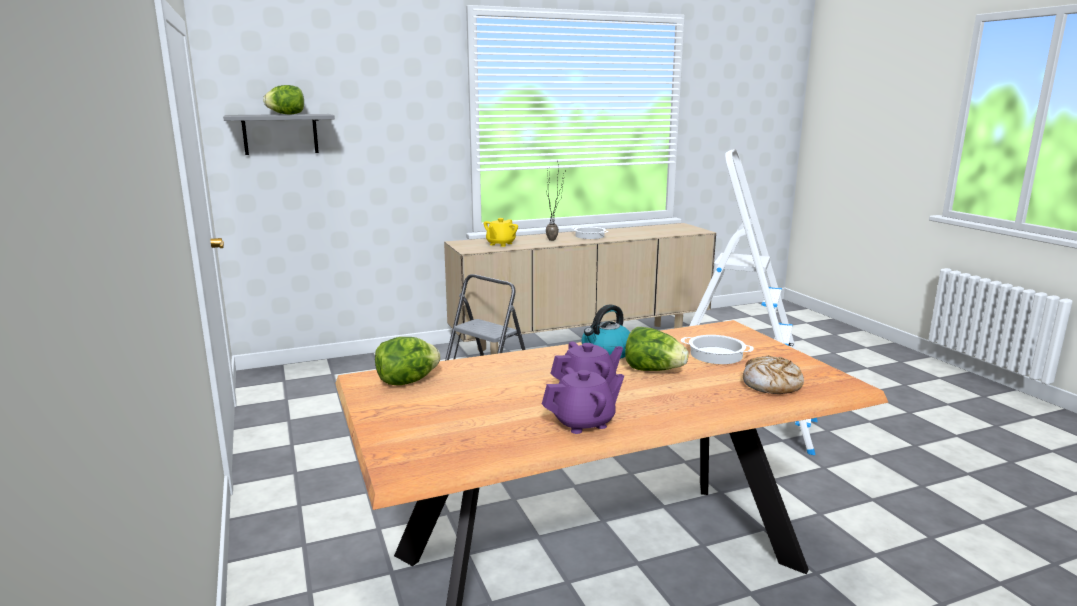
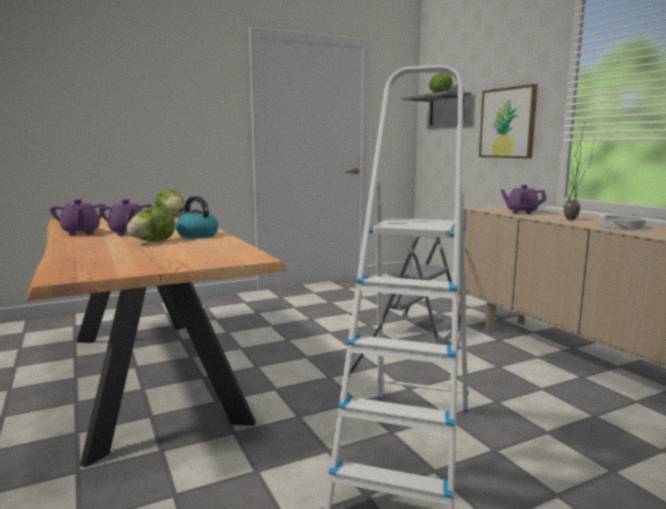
camera: 85 degrees right, 5 degrees down
(397, 153) = (507, 123): none -> picture
(500, 244) = (521, 212): yellow teapot -> purple teapot
(716, 355) = (174, 253): cooking pot -> none
(771, 385) = (91, 260): bread -> none

